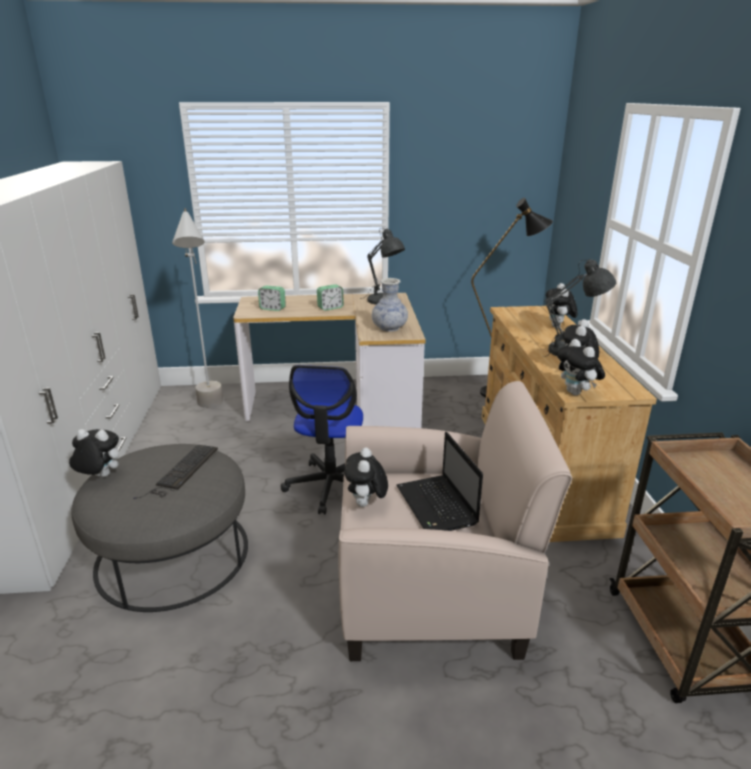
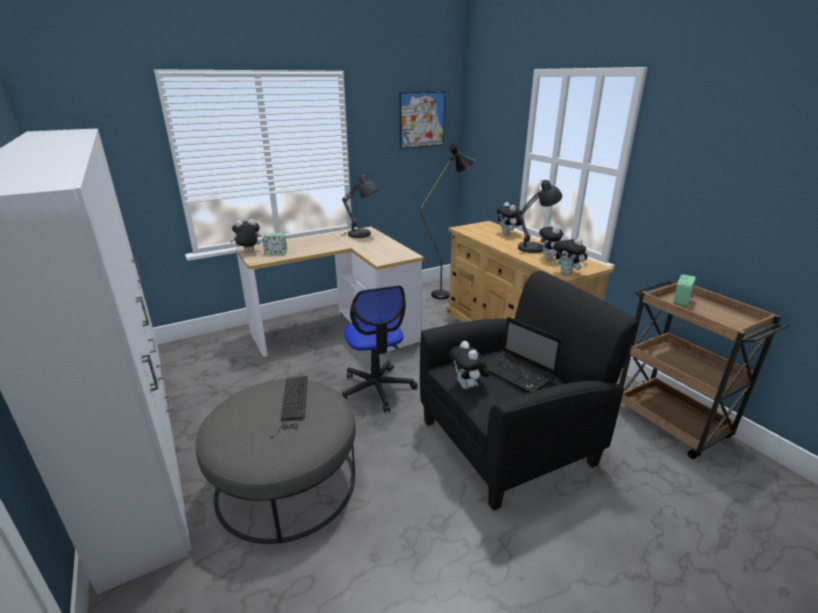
camera: 25 degrees left, 0 degrees up
(99, 477) = (215, 429): plush toy -> plush toy (248, 252)
(211, 411) = (225, 356): grey floor lamp -> none
(330, 308) = (325, 245): alarm clock -> alarm clock (681, 302)
(389, 328) = (389, 253): vase -> none
(432, 591) = (508, 441): beige armchair -> black armchair
(494, 164) = (422, 120): none -> picture

